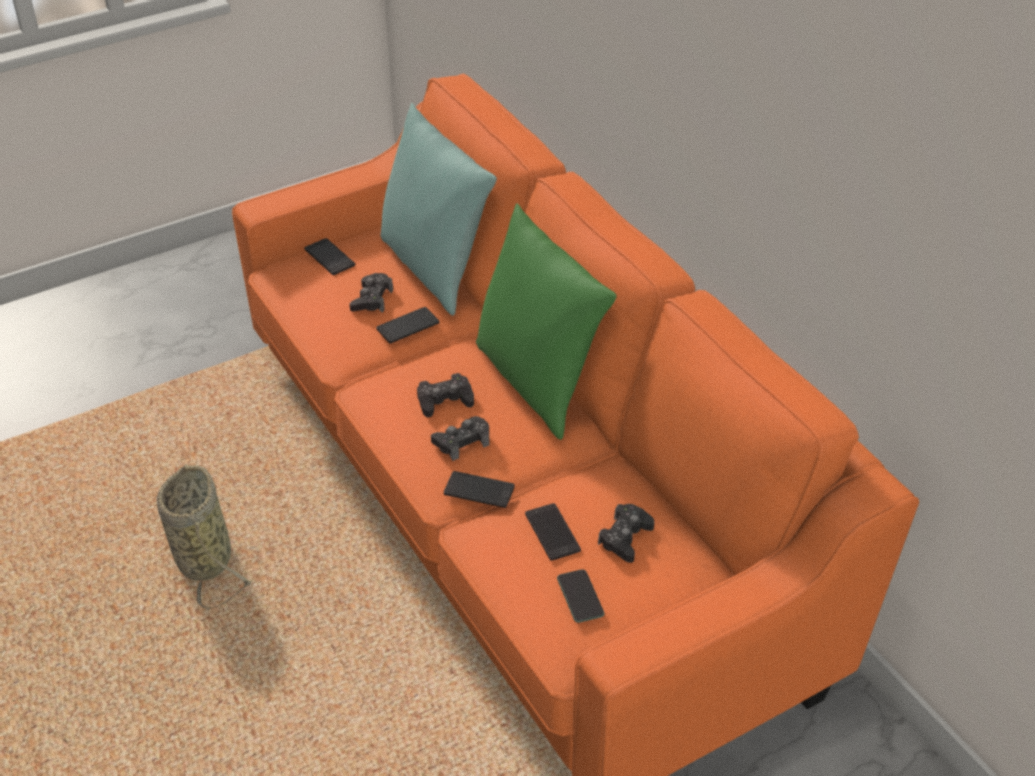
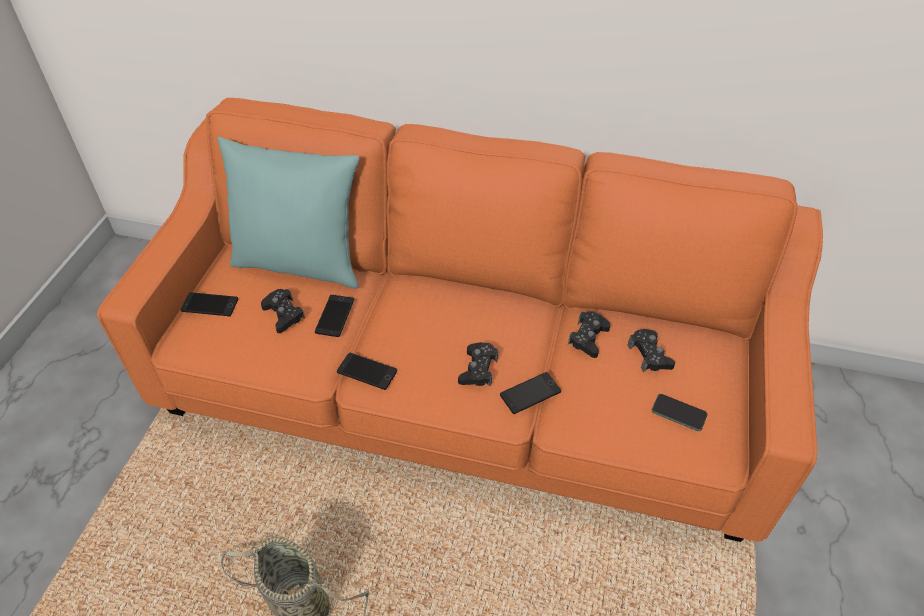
camera: 45 degrees left, 5 degrees up
(444, 400) = (429, 349): black game controller -> black game controller (588, 338)
(537, 381) = (469, 295): green pillow -> none
(552, 532) = (609, 385): phone -> phone (367, 371)

